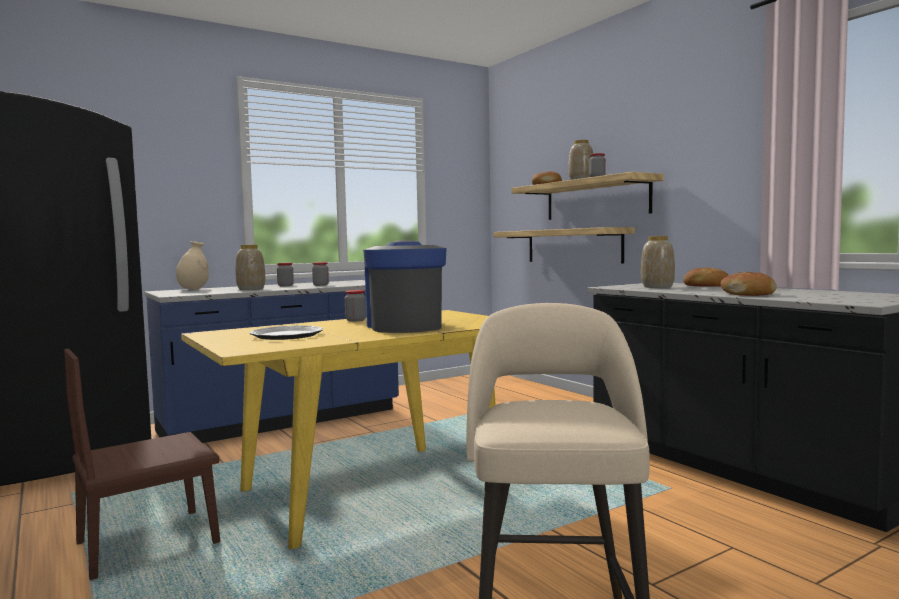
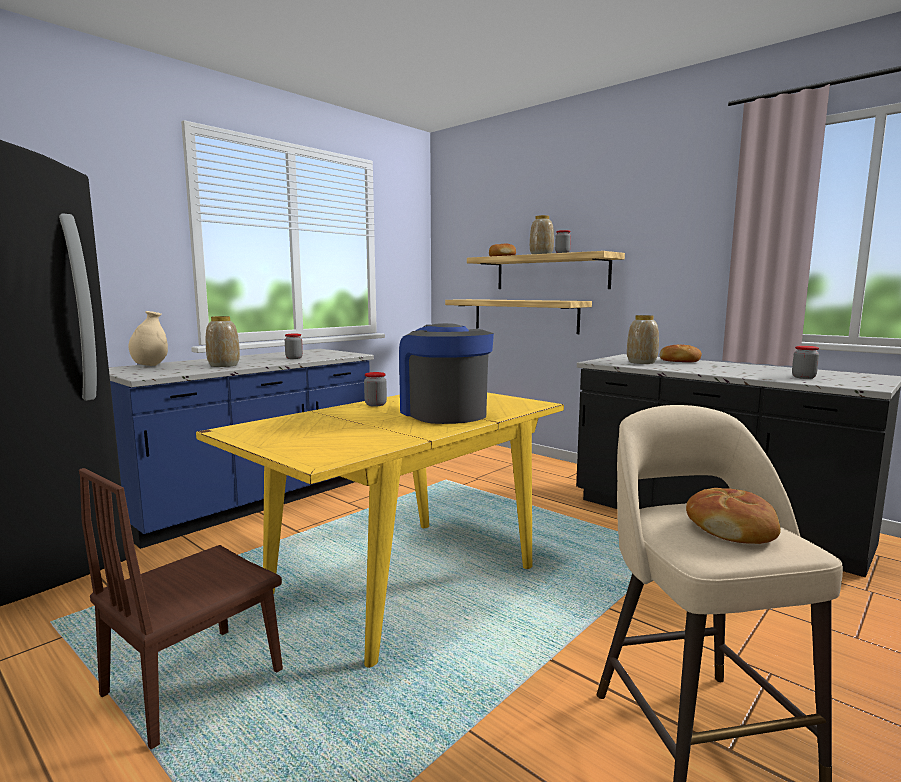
camera: 15 degrees left, 5 degrees up
(285, 286) = (254, 359): jar -> jar (803, 377)
(286, 335) = (334, 432): plate -> none
(748, 294) = (743, 373): bread -> bread (731, 528)

